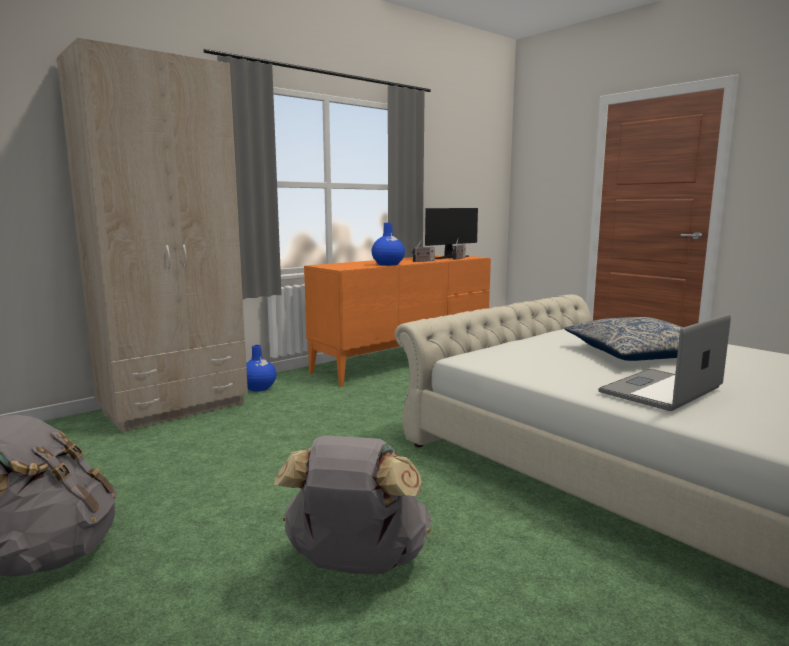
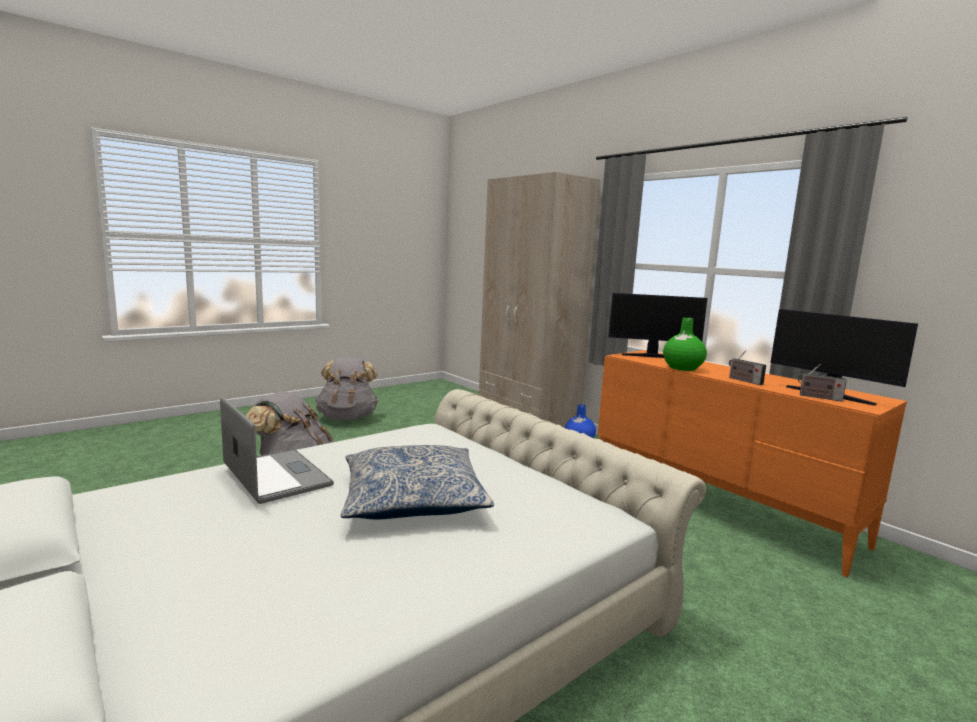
camera: 90 degrees right, 0 degrees up
(339, 265) = (652, 356): none -> monitor
(388, 264) = (682, 368): blue vase -> green vase

